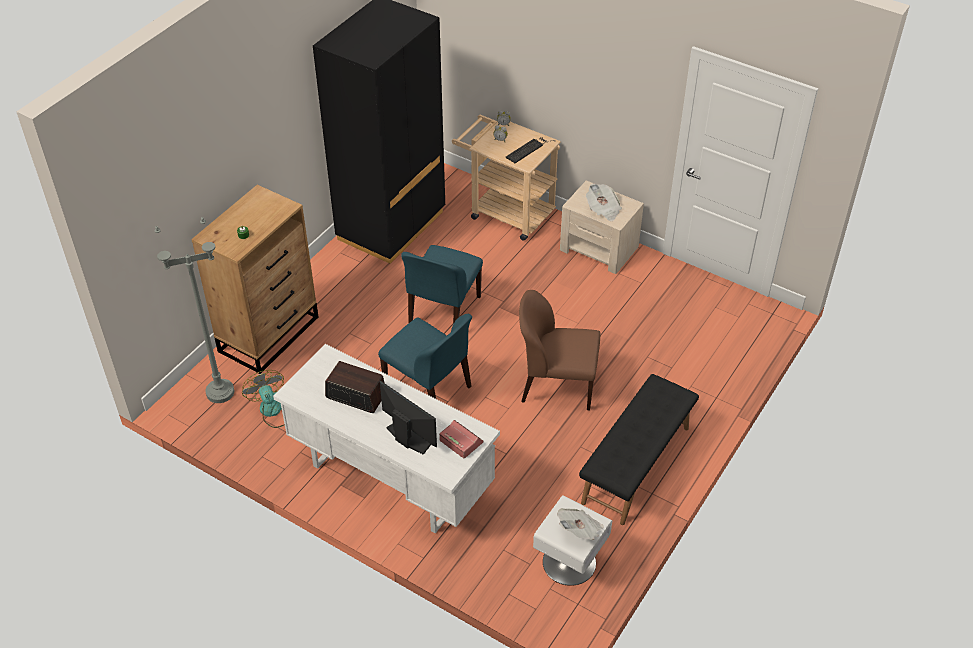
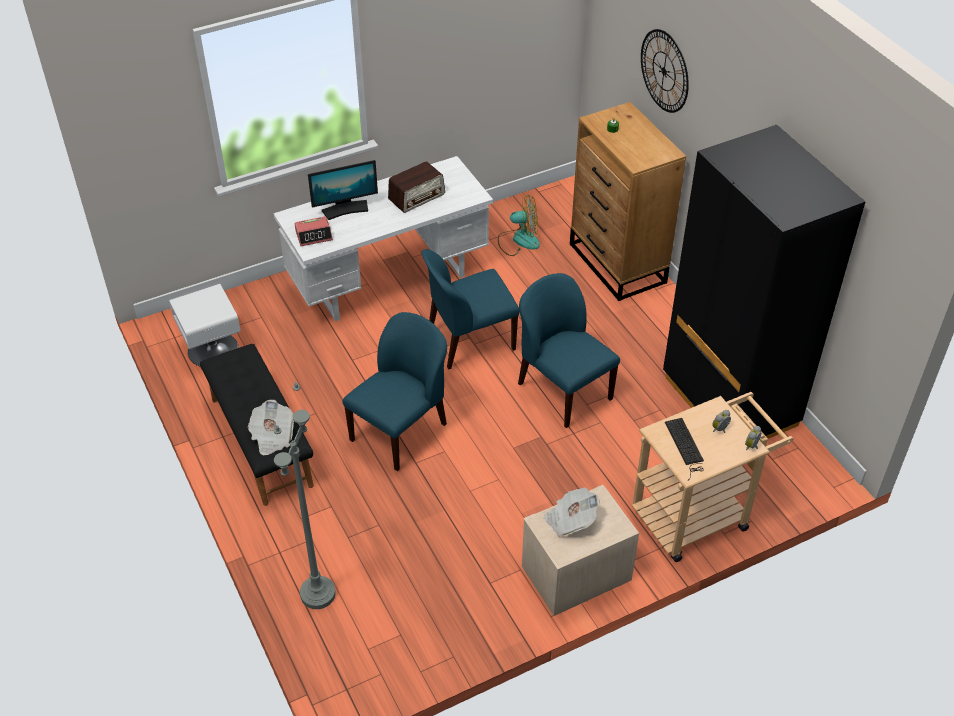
camera: 120 degrees right, 0 degrees up
(205, 168) = (664, 71): none -> wall clock
(220, 392) = (564, 217): grey floor lamp -> grey floor lamp (318, 594)
(556, 385) = (400, 431): brown chair -> blue chair
(580, 530) = (194, 308): newspaper -> newspaper (272, 436)

